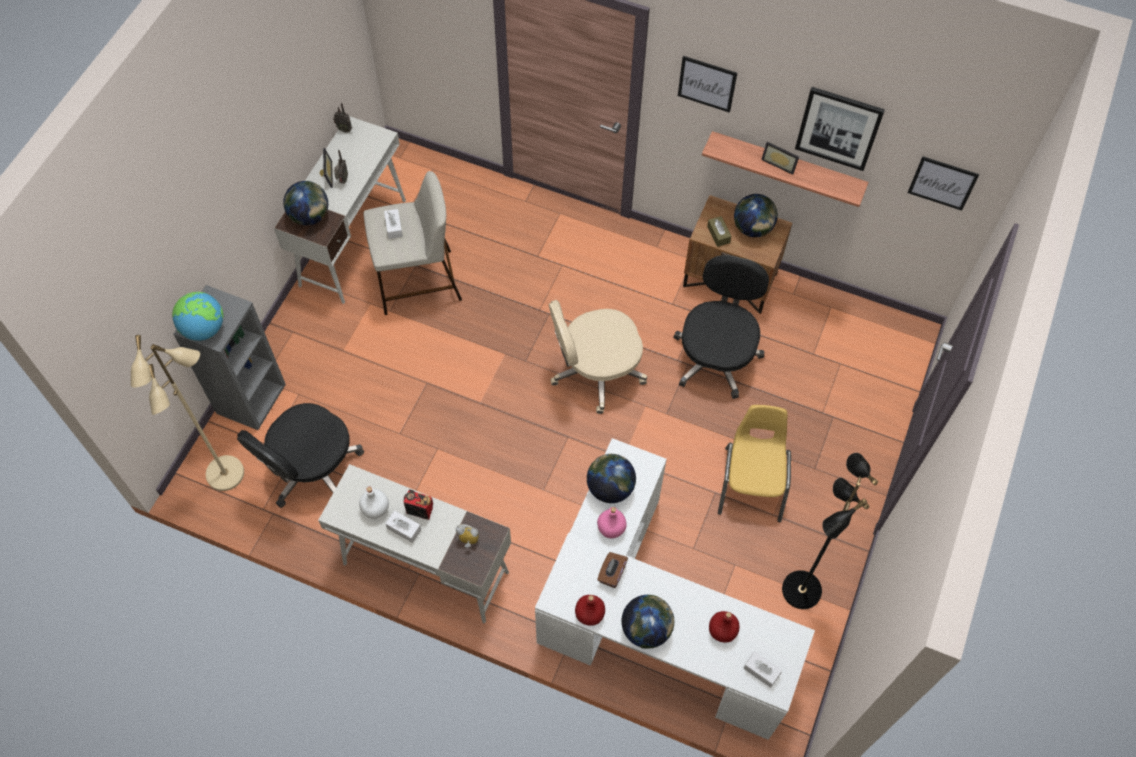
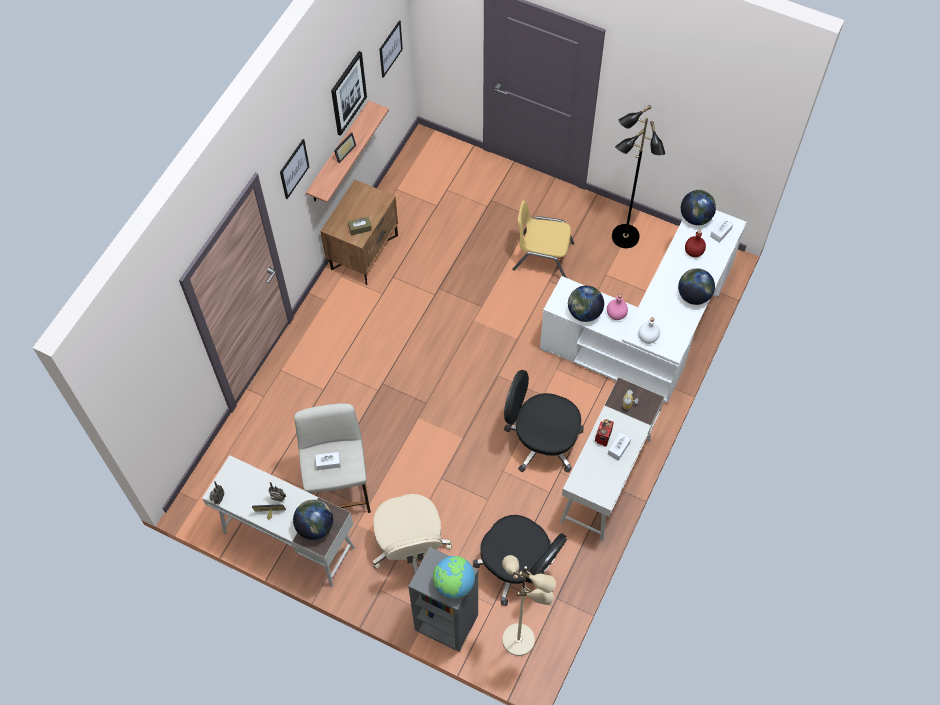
camera: 85 degrees left, 0 degrees up
(376, 509) = (602, 468): white bottle -> white bottle (648, 337)
(589, 614) = (684, 329): red bottle -> none
(596, 372) = (440, 352): beige office chair -> beige office chair (410, 547)
(611, 573) = (653, 313): brown tissue box -> none
(716, 356) = (433, 268): black office chair -> black office chair (541, 441)
(752, 228) = (357, 205): globe -> globe (695, 217)

